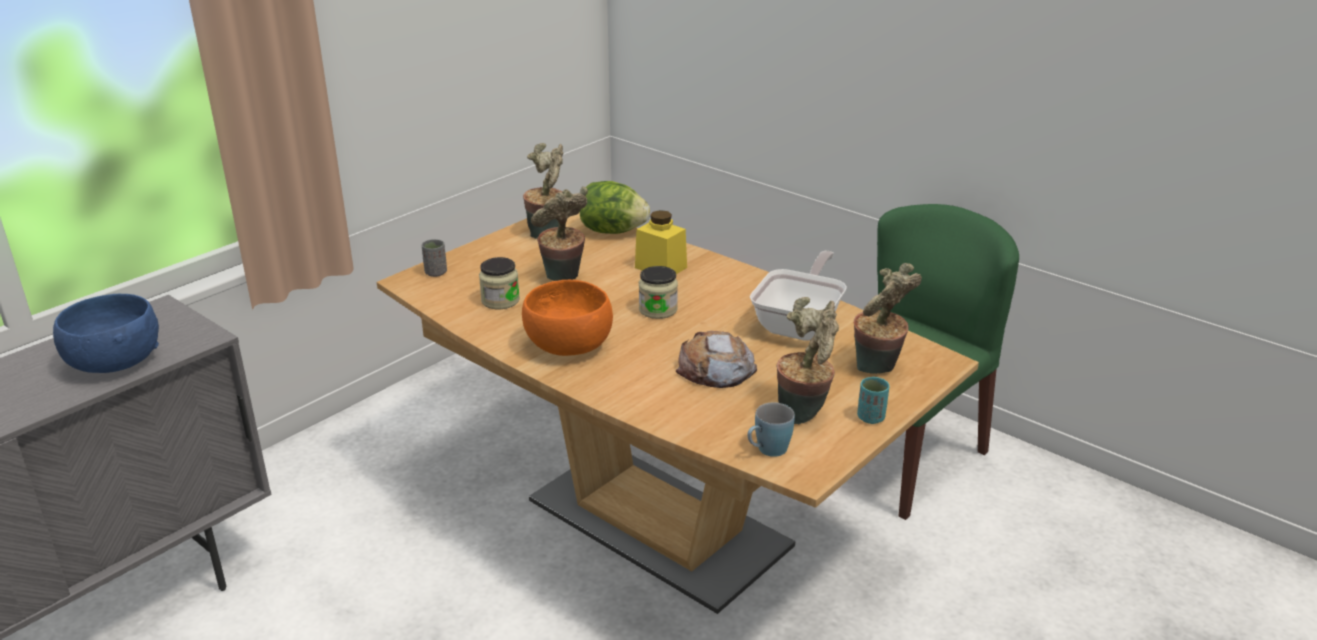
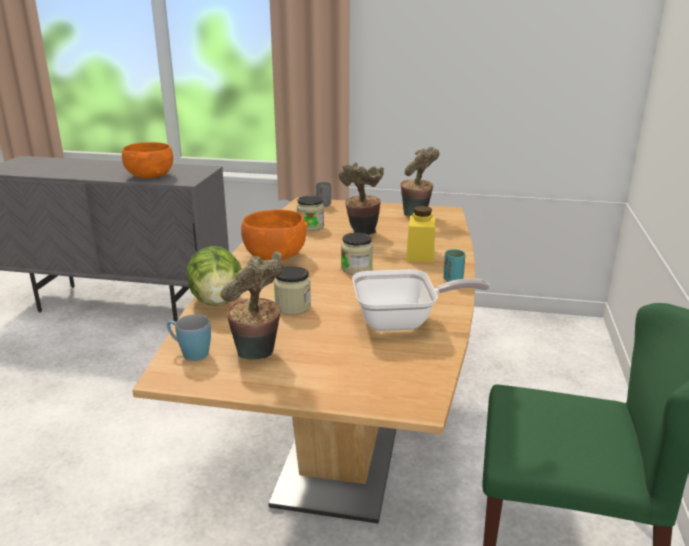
camera: 60 degrees right, 5 degrees down
(114, 363) = (149, 176): blue bowl -> orange bowl
(612, 231) = (450, 229): lettuce -> lettuce (217, 301)
(715, 369) = (293, 307): bread -> jar
(871, 418) = (276, 387): turquoise cup -> turquoise cup (453, 279)
(878, 369) = (364, 373): potted plant -> none

